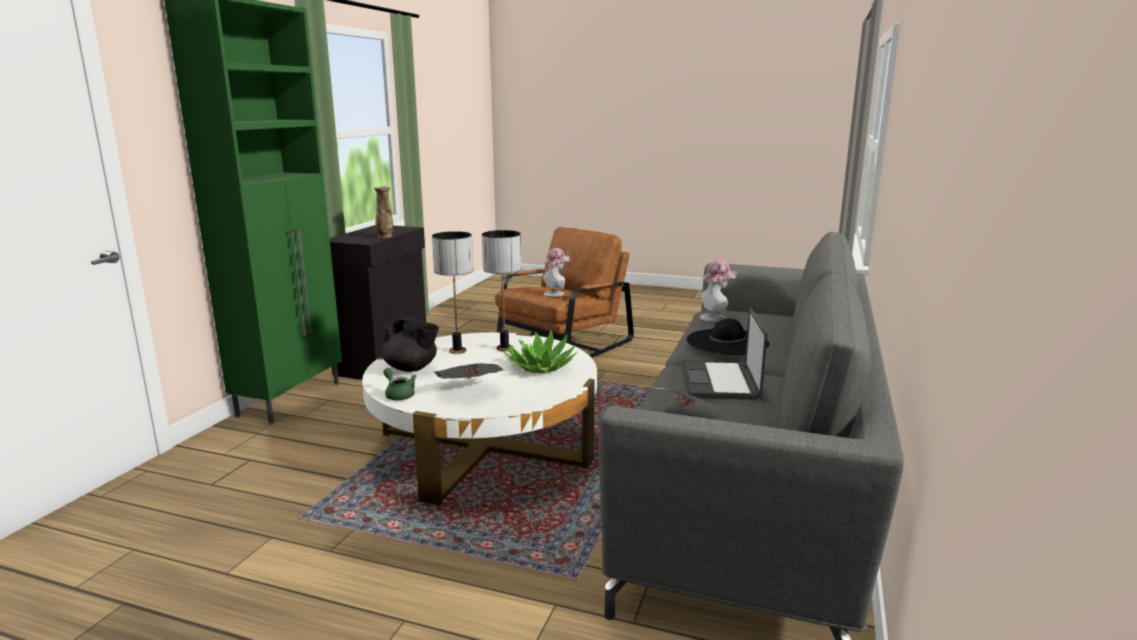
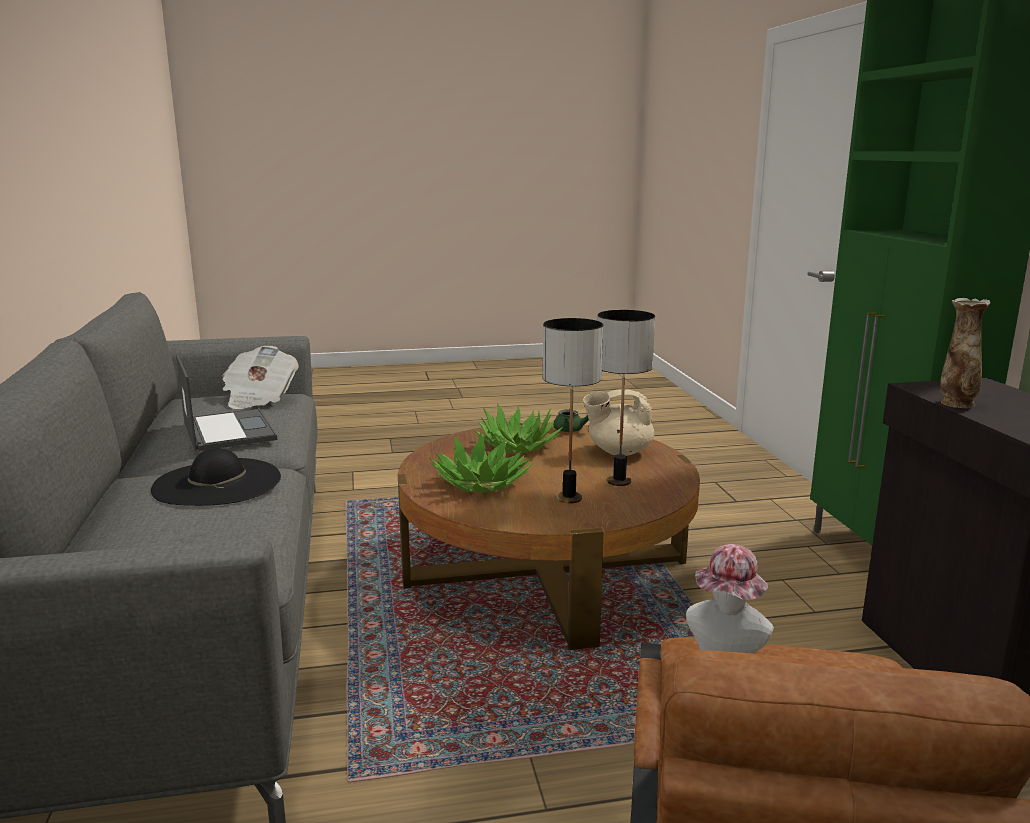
camera: 150 degrees right, 0 degrees up
(412, 368) = (618, 452): black teapot -> beige teapot
(469, 389) = (517, 446): newspaper -> potted plant
(484, 447) = (546, 570): white coffee table -> brown coffee table
(716, 317) = (238, 534): hat -> none

